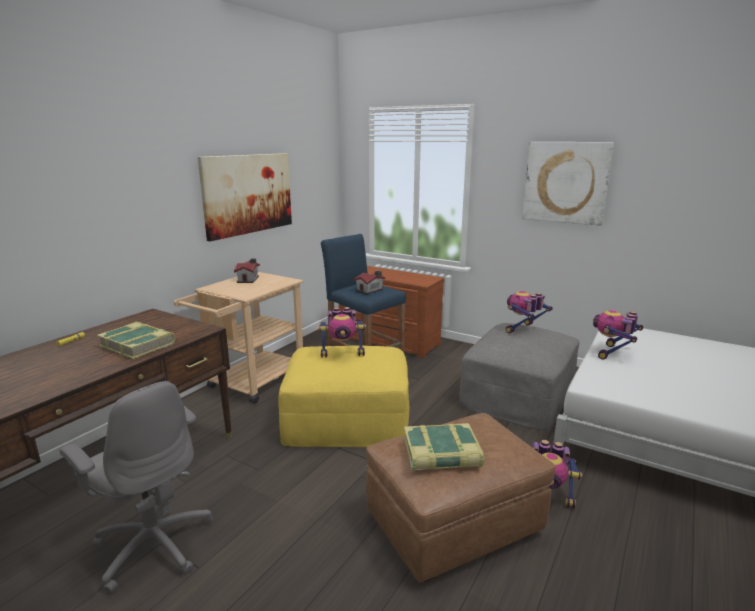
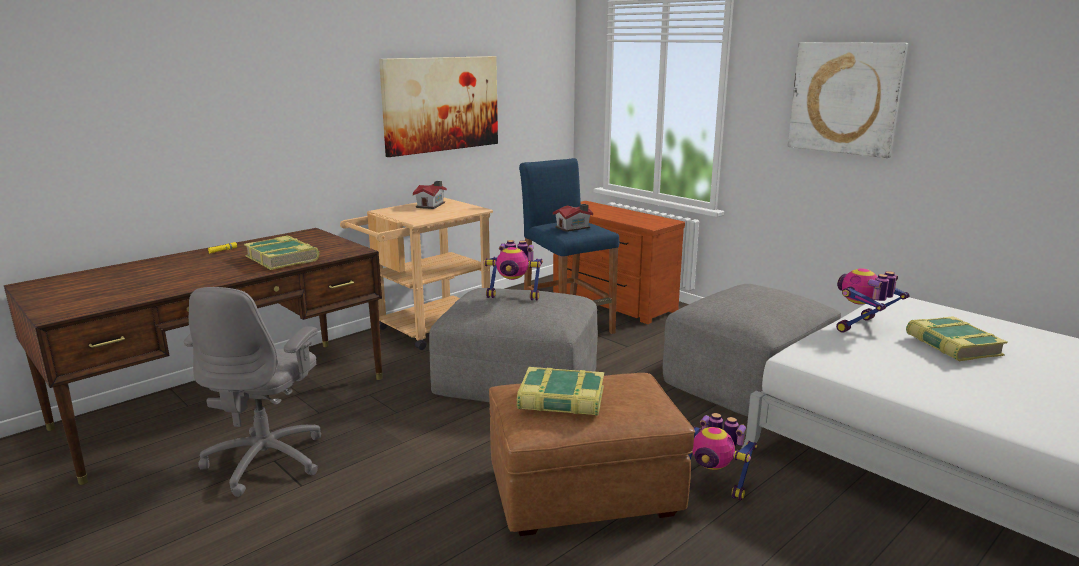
camera: 15 degrees right, 0 degrees up
(154, 544) = (267, 460): grey office chair -> grey office chair turned 45 degrees clockwise
(347, 419) = (518, 377): yellow ottoman -> grey ottoman
(523, 330) = (761, 292): toy robot -> none
(681, 362) = (952, 345): none -> book

